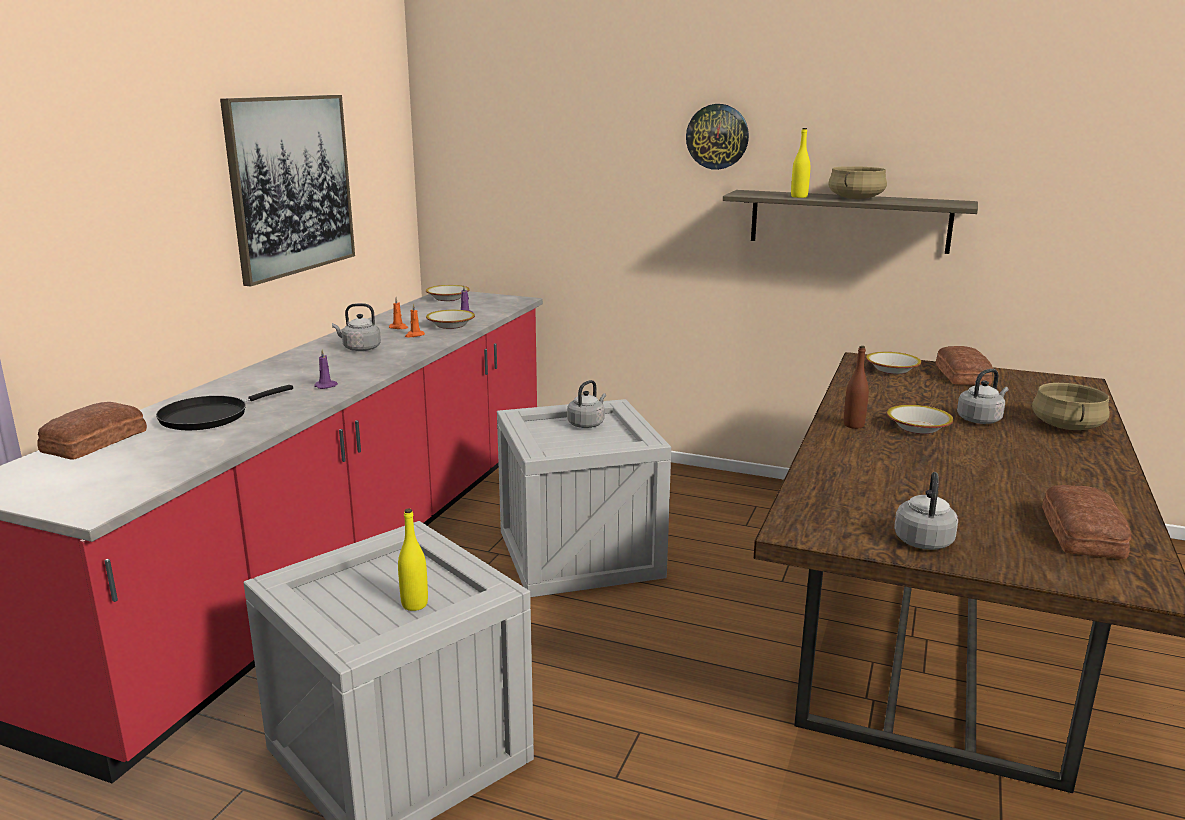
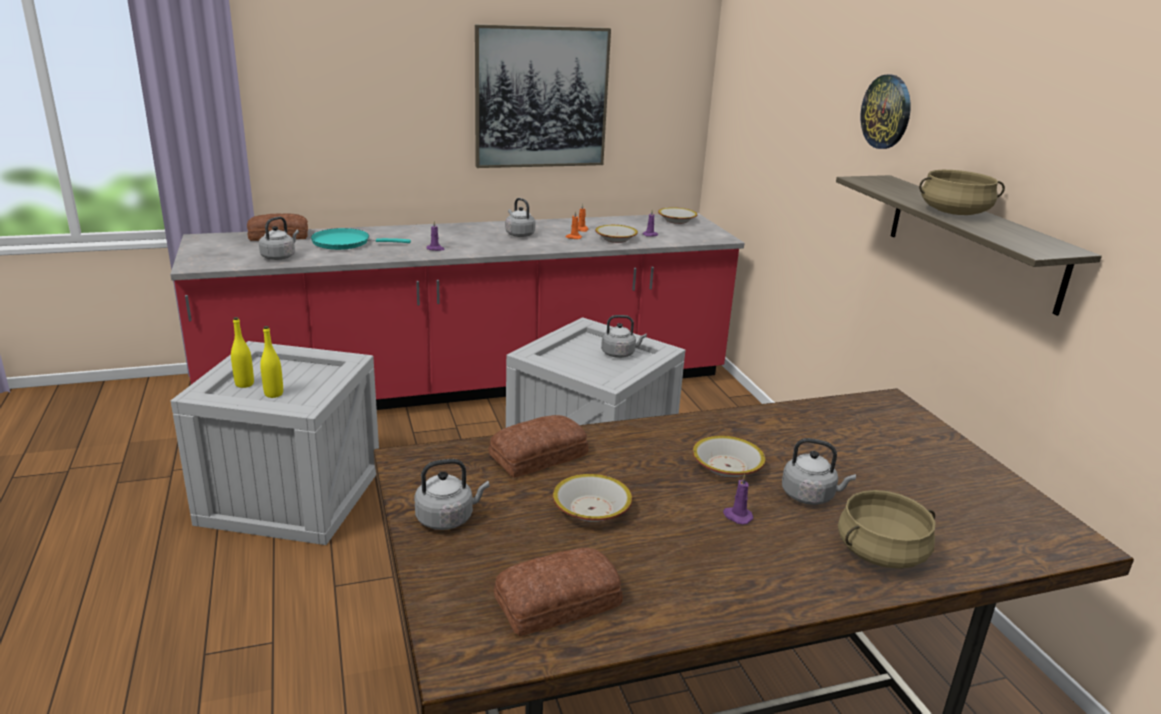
camera: 50 degrees right, 5 degrees up
(178, 456) = (279, 257): none -> grey kettle
(209, 416) = (345, 243): black frying pan -> turquoise frying pan
(799, 196) = (904, 195): yellow bottle -> yellow bottle (244, 384)
(853, 425) = (681, 435): brown bottle -> none
(892, 370) = (885, 421): bowl -> bowl (591, 509)
(963, 375) = (947, 462): bread -> bread (540, 456)
(993, 446) = (737, 516): none -> purple candle

